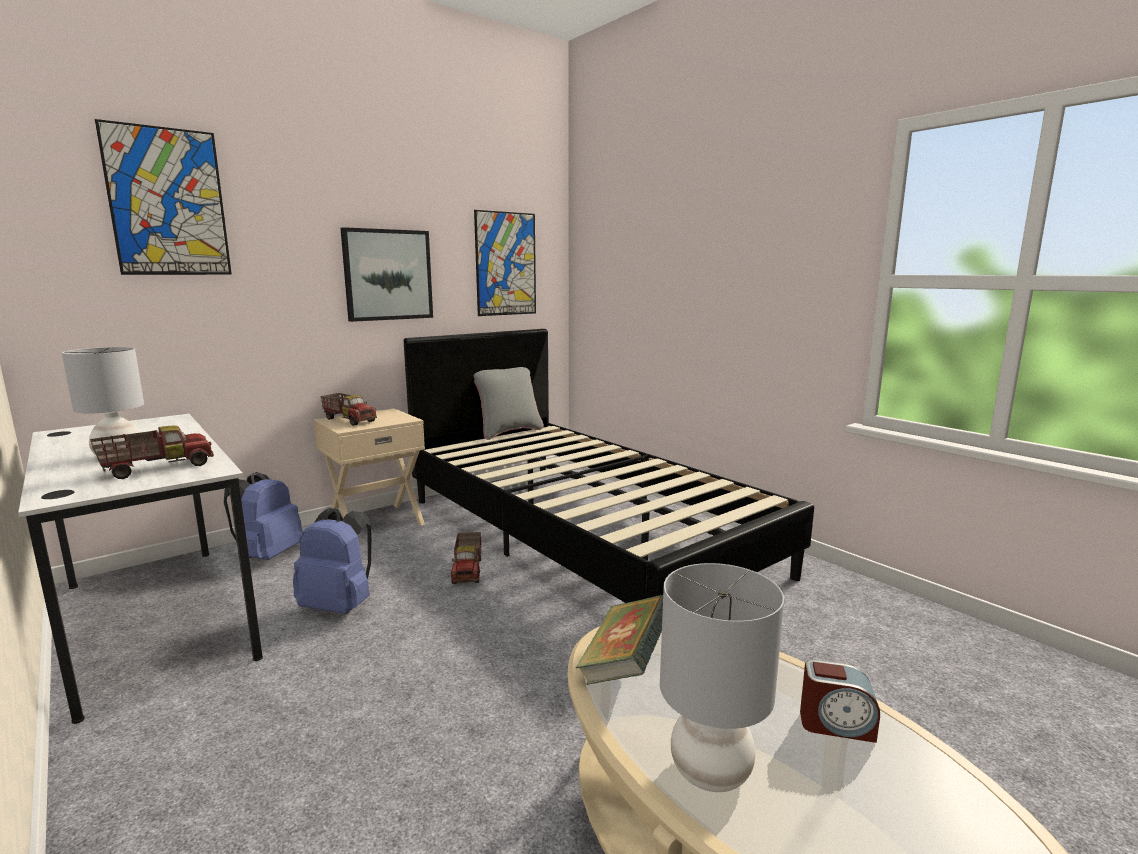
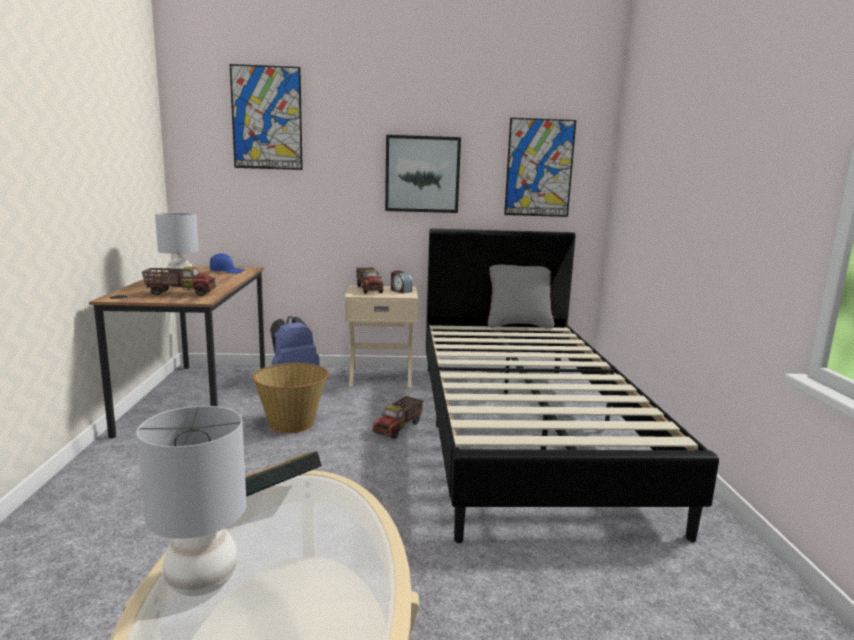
camera: 35 degrees right, 0 degrees up
(150, 428) = (227, 271): none -> blue cap
(156, 619) = (199, 397): white desk -> brown desk
(340, 606) = (292, 423): blue backpack -> basket
(836, 724) = (336, 606): alarm clock -> alarm clock (400, 291)

